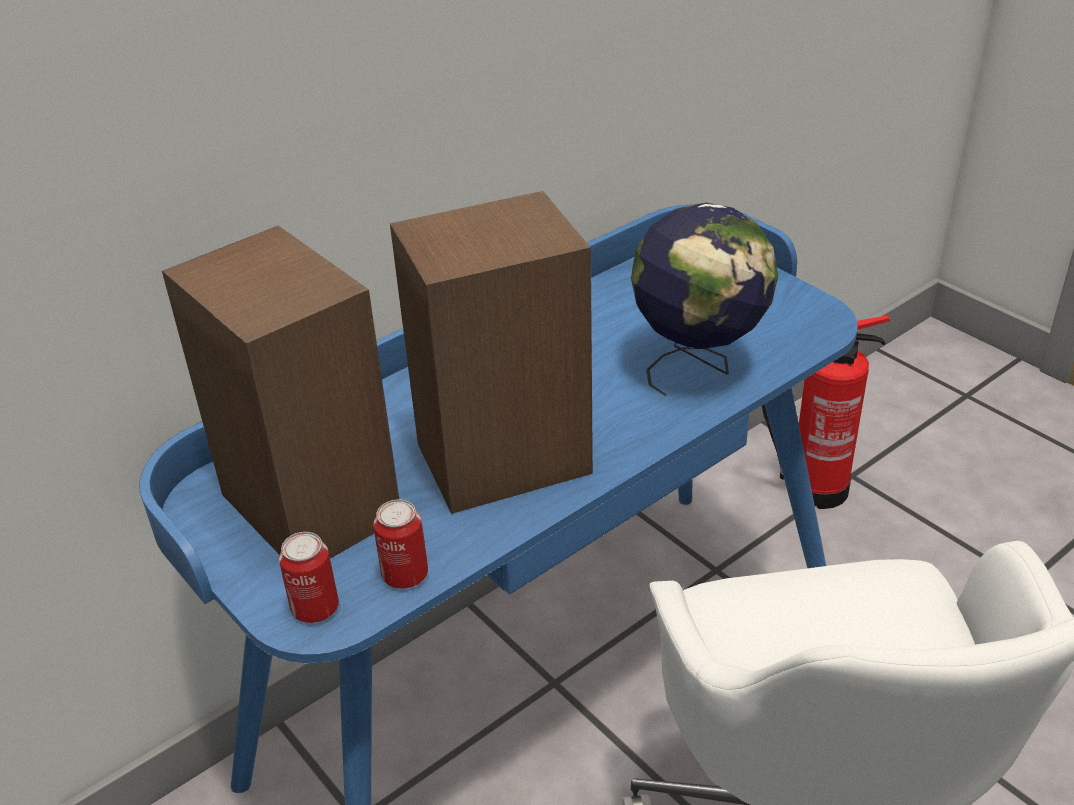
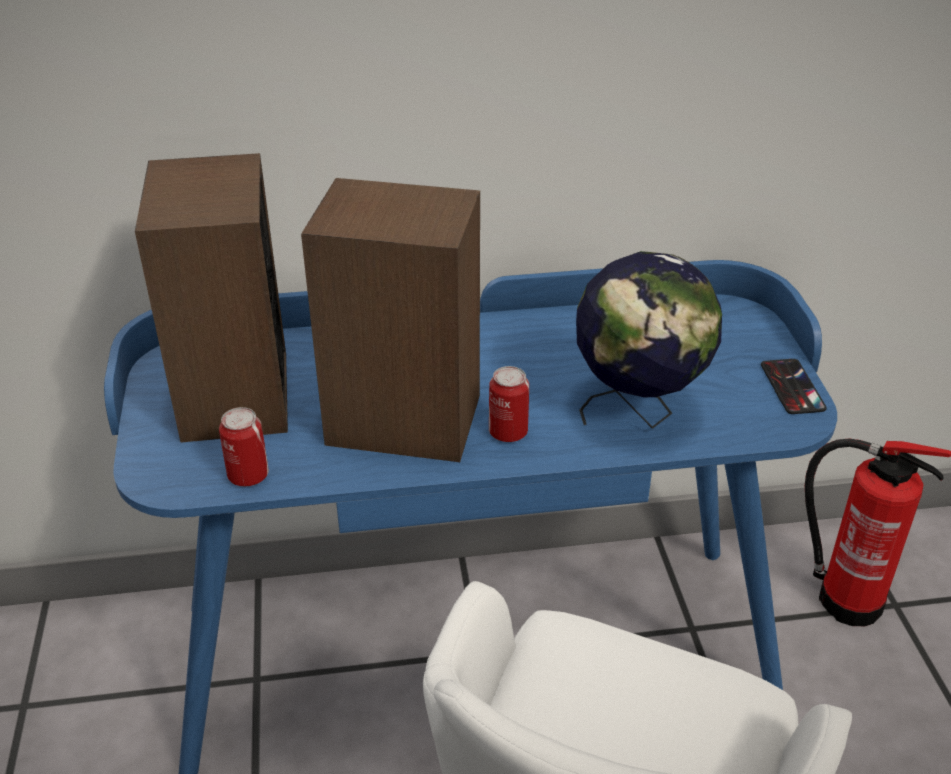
camera: 30 degrees right, 0 degrees up
(315, 608) = (168, 470): can -> can (508, 432)
(795, 298) = (792, 387): none -> phone

